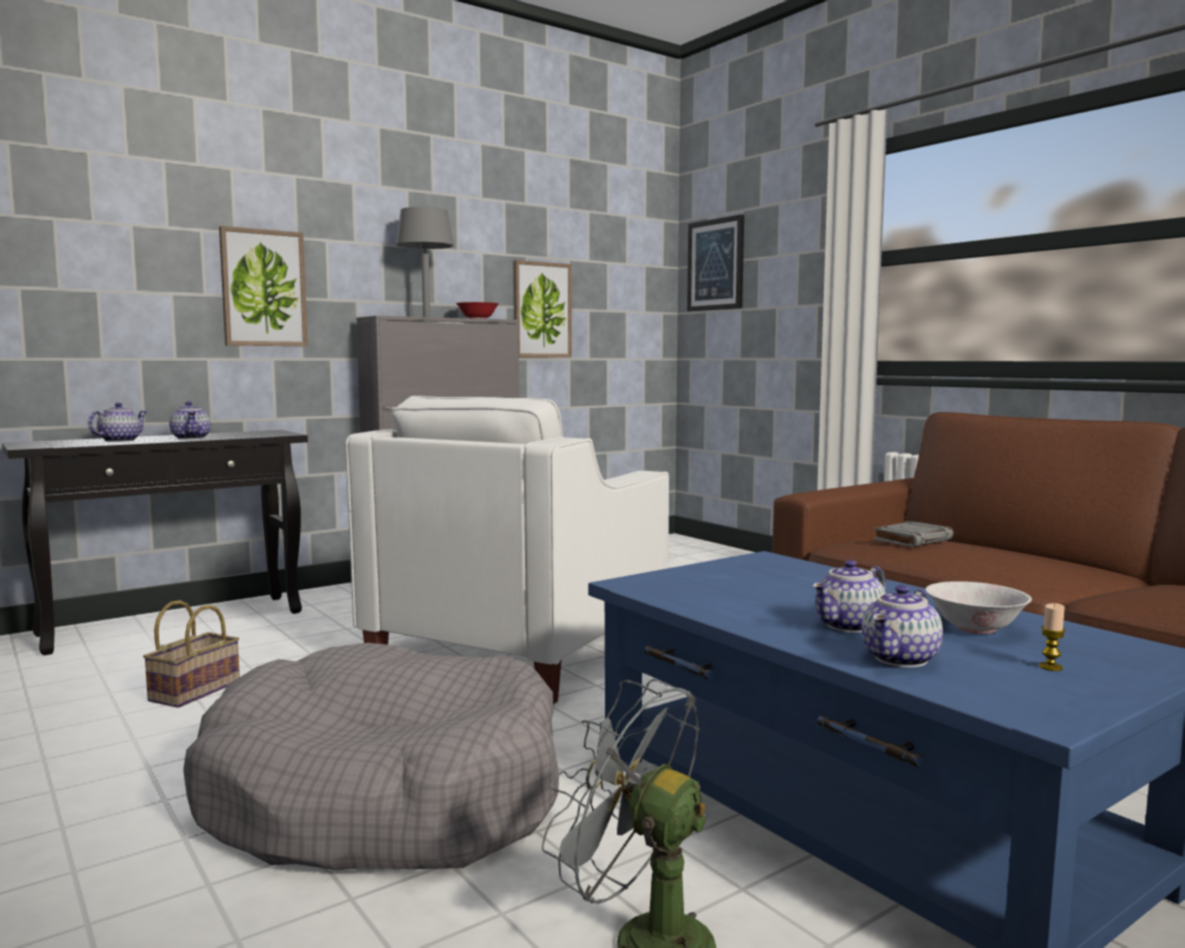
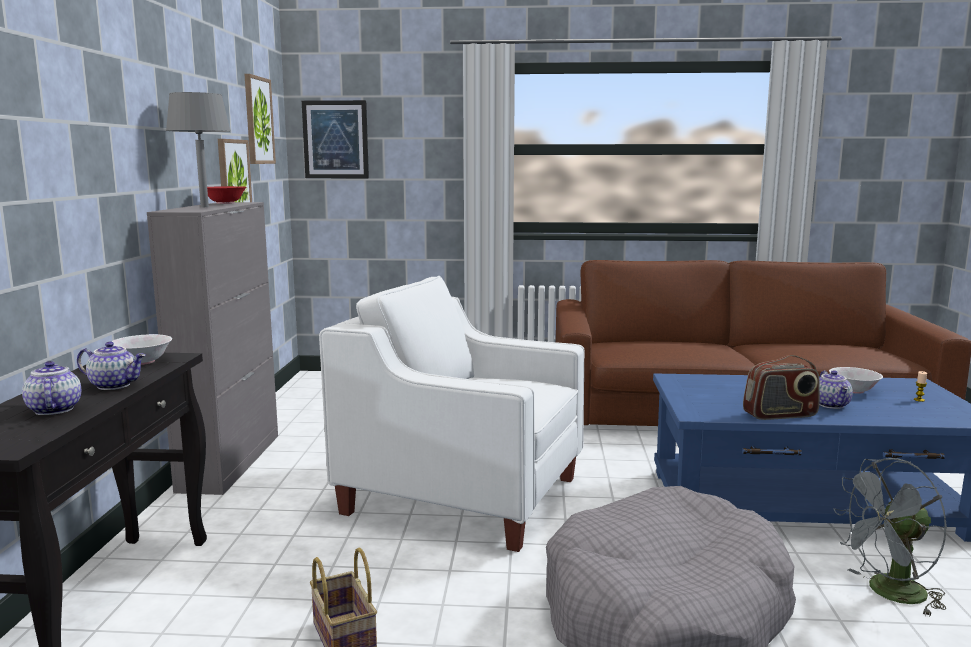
camera: 50 degrees left, 5 degrees up
(260, 433) = (142, 362): none -> white bowl
(263, 288) = (75, 187): picture -> picture (258, 120)
(519, 650) = (462, 495): white armchair -> white armchair turned 135 degrees clockwise
(723, 611) = (780, 415): none -> radio
(902, 659) = (892, 414): teapot -> none
(913, 540) = (639, 346): grey book -> none

